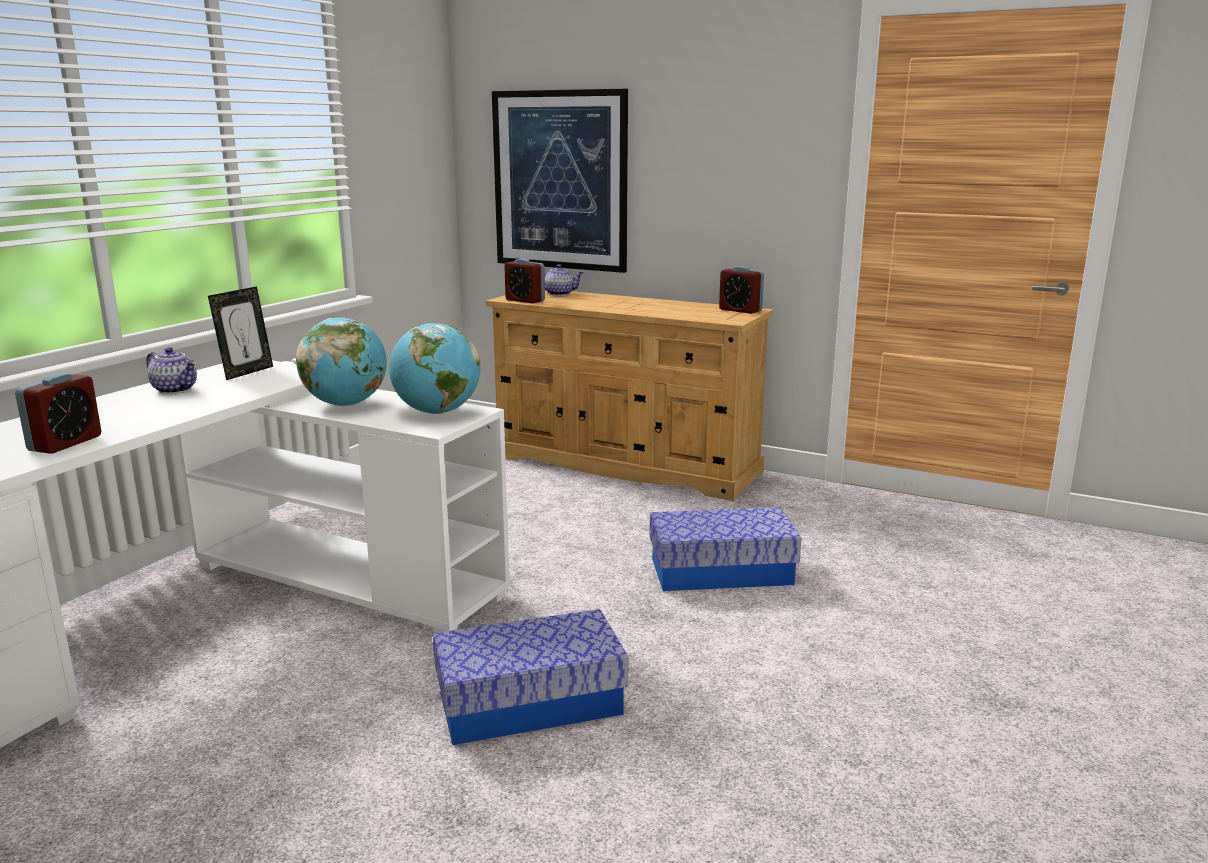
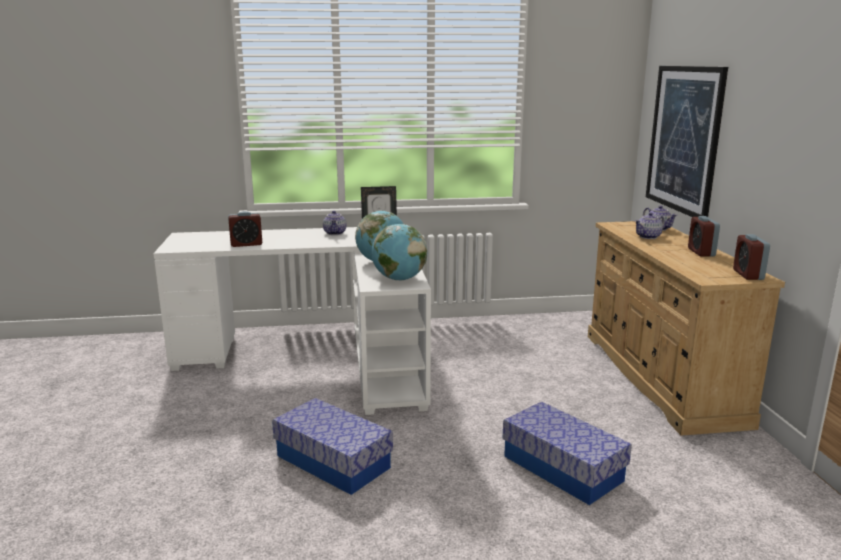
camera: 55 degrees right, 0 degrees up
(525, 300) = (618, 228): alarm clock -> alarm clock (701, 252)
(576, 301) = (648, 237): none -> teapot

